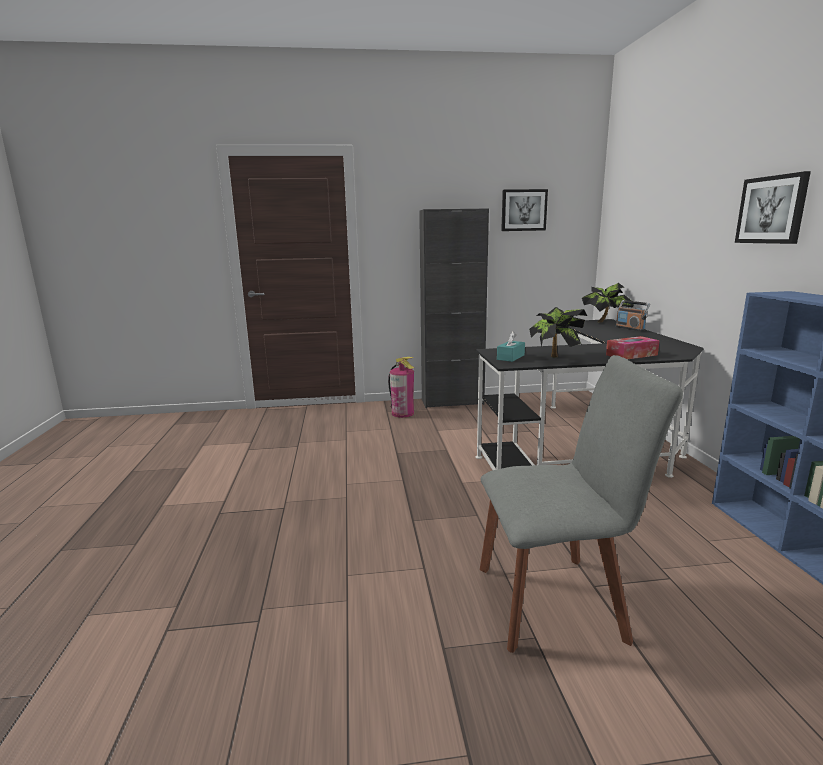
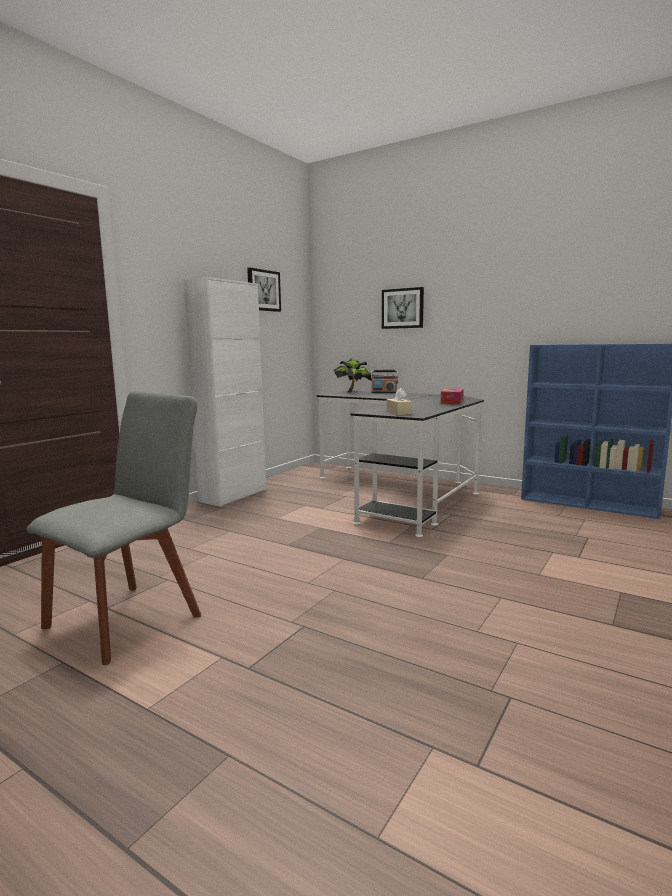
camera: 50 degrees left, 5 degrees down
(402, 413) = (209, 517): fire extinguisher -> none
(452, 402) = (233, 495): black cabinet -> white cabinet
(510, 357) = (399, 412): turquoise tissue box -> beige tissue box
(554, 358) = (425, 409): potted plant -> none
(556, 601) = (586, 572): grey chair -> grey chair (129, 617)
(772, 210) = (507, 293): picture -> picture (402, 308)

